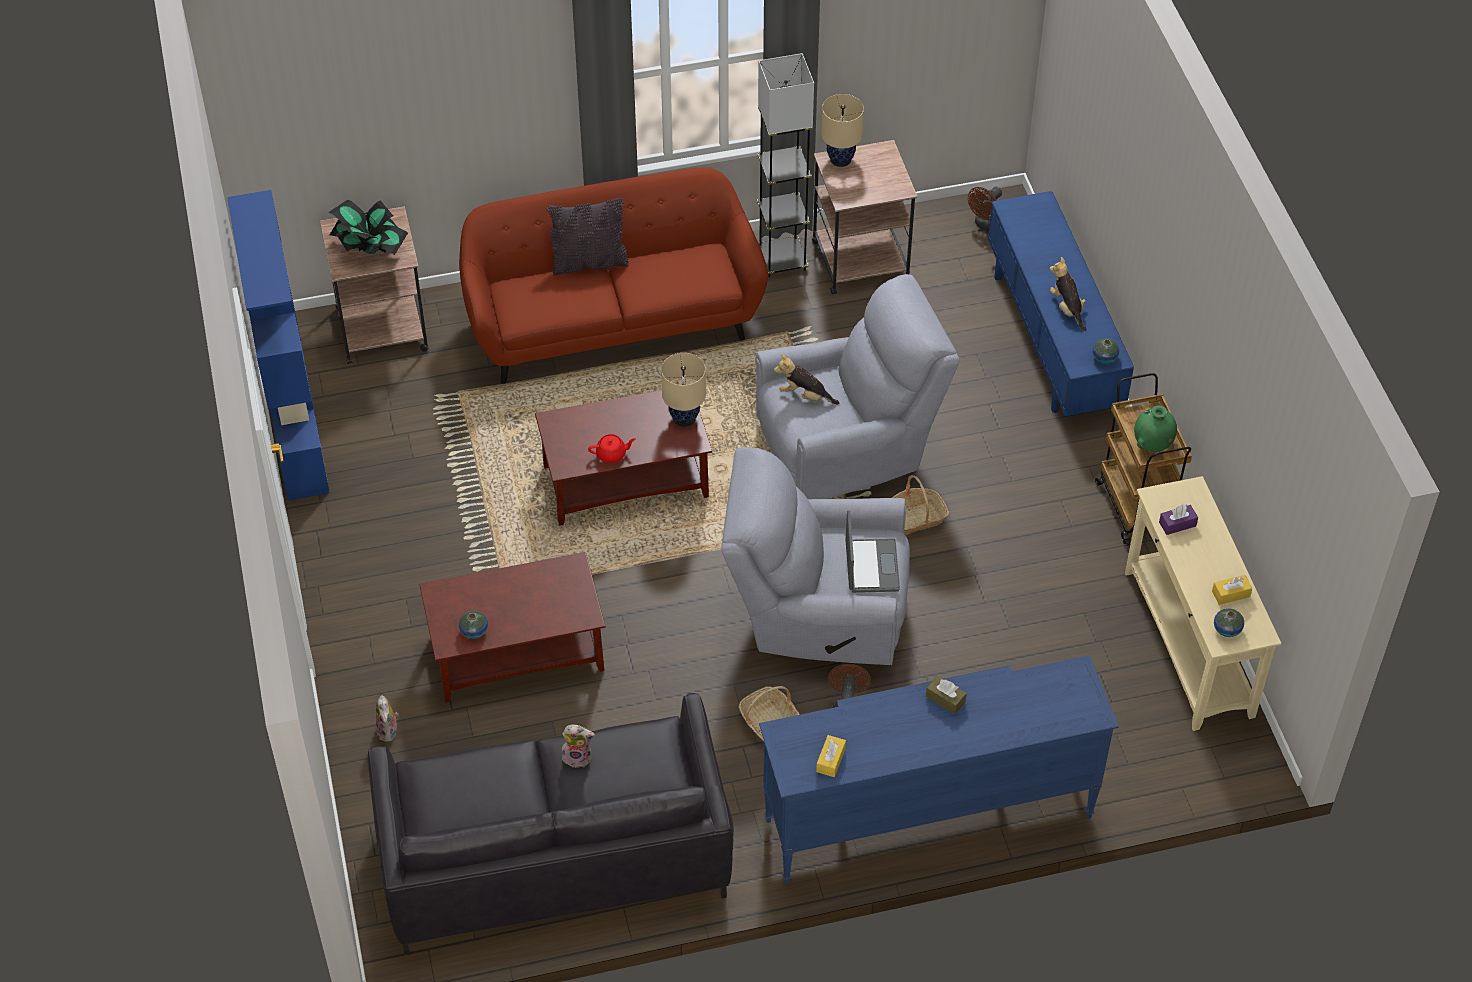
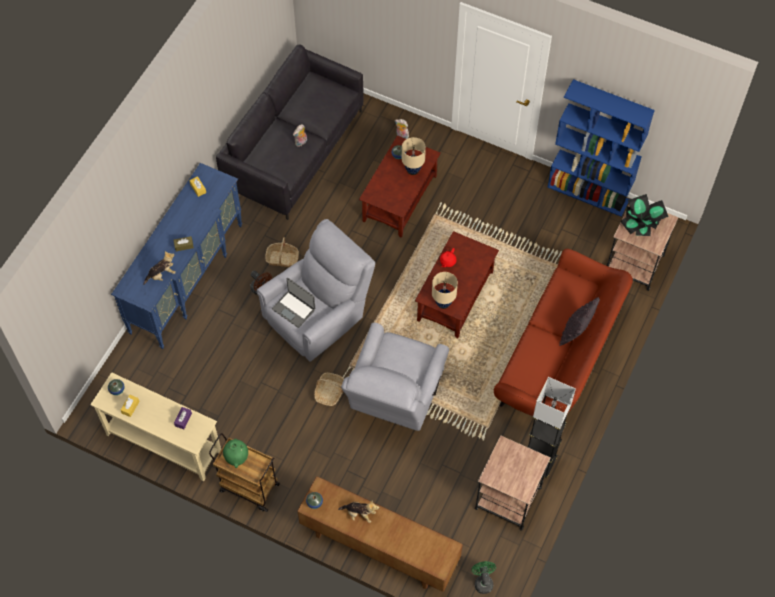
camera: 130 degrees right, 10 degrees up
(805, 395) = (411, 358): plush toy -> plush toy (162, 275)
(840, 159) = (535, 466): beige table lamp -> beige table lamp (412, 170)
(985, 224) = (483, 581): brown fan -> green fan
(1054, 337) = (378, 545): blue tv stand -> brown tv stand

